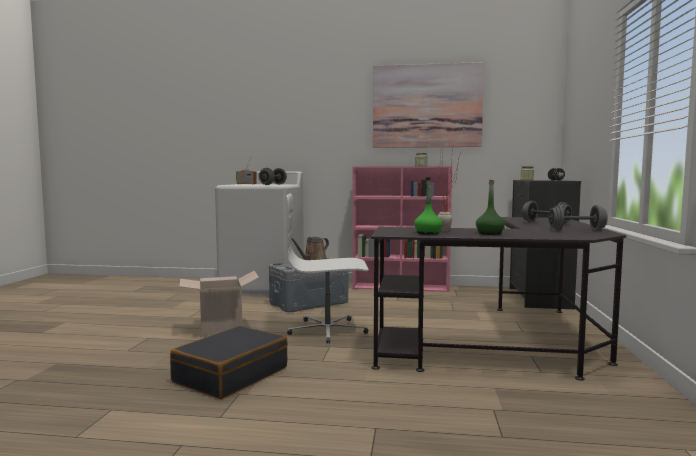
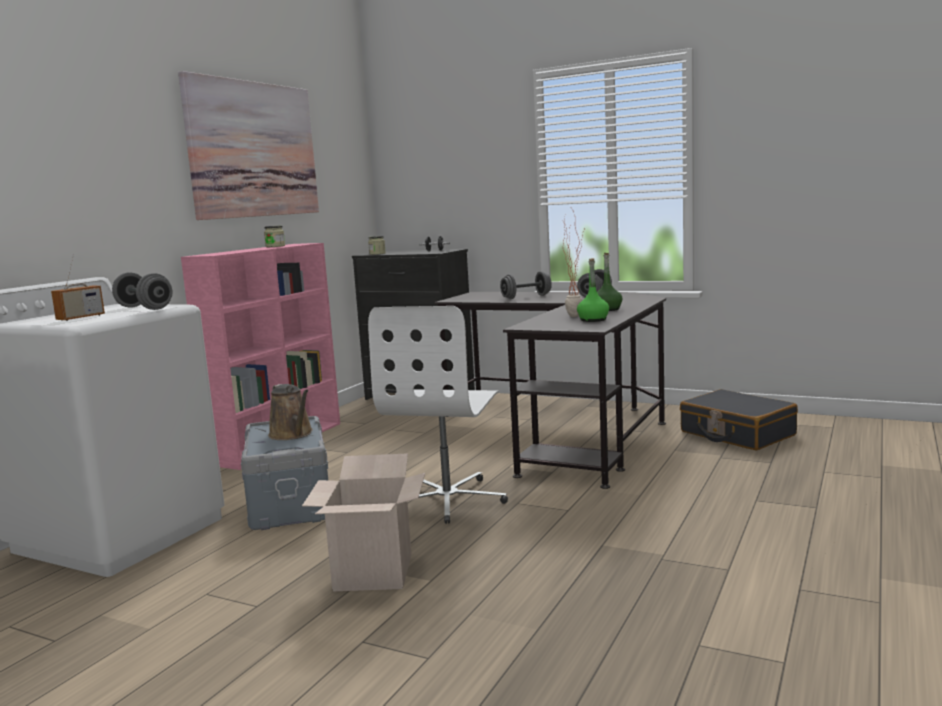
camera: 70 degrees left, 5 degrees up
(231, 375) = (595, 564): black suitcase -> black suitcase (736, 434)

